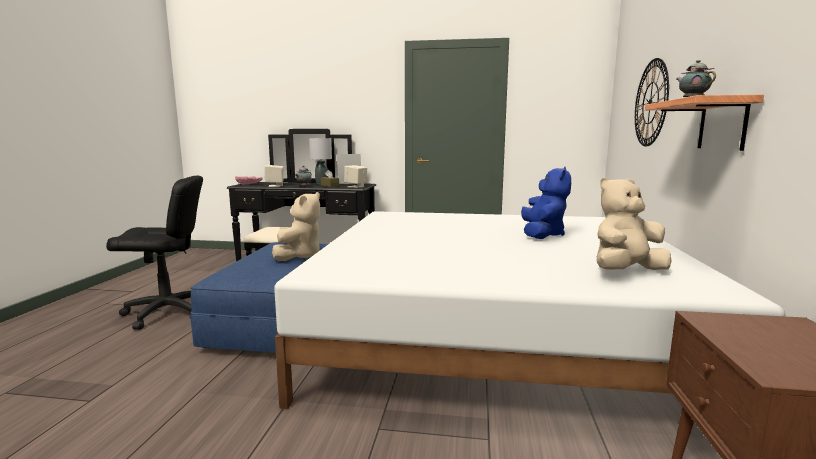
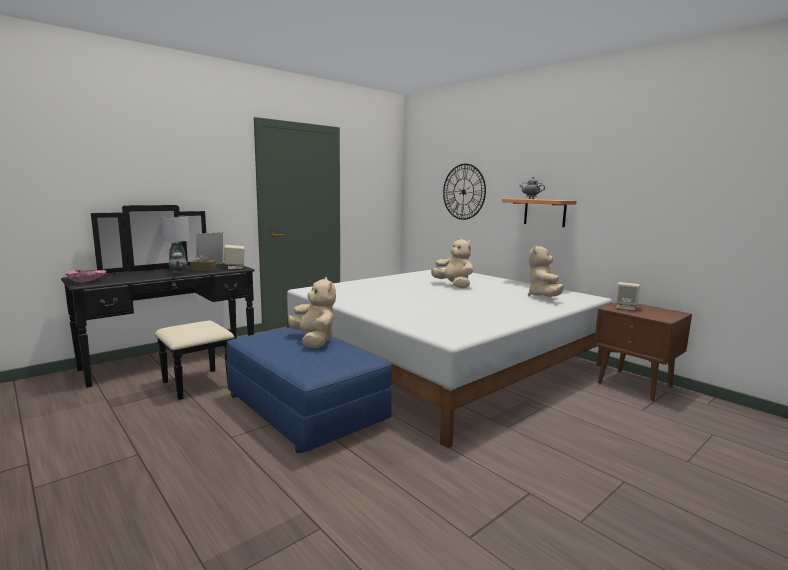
camera: 50 degrees left, 0 degrees up
(167, 312) = (164, 454): black office chair -> none
(275, 186) = (138, 278): beige speaker -> beige speaker (625, 307)
(542, 234) = (454, 285): blue plush toy -> beige plush toy

